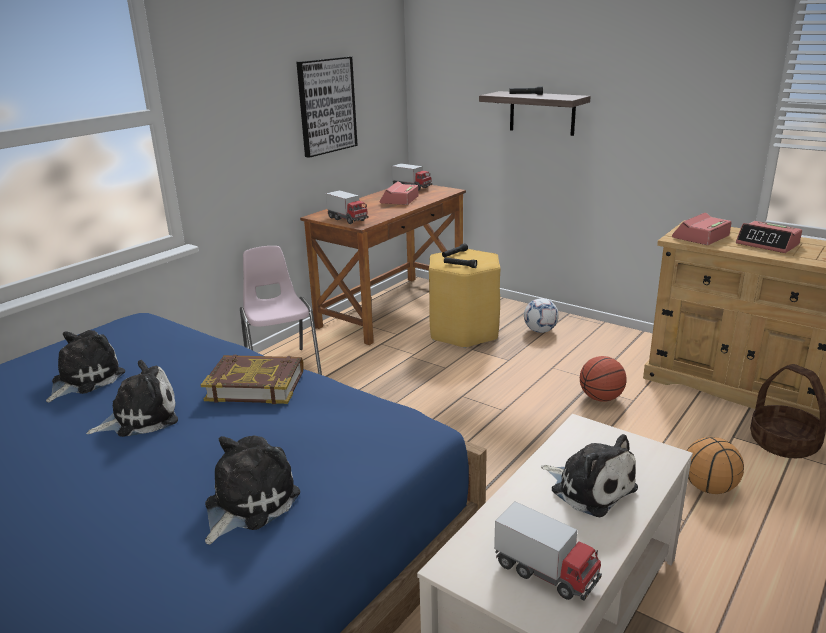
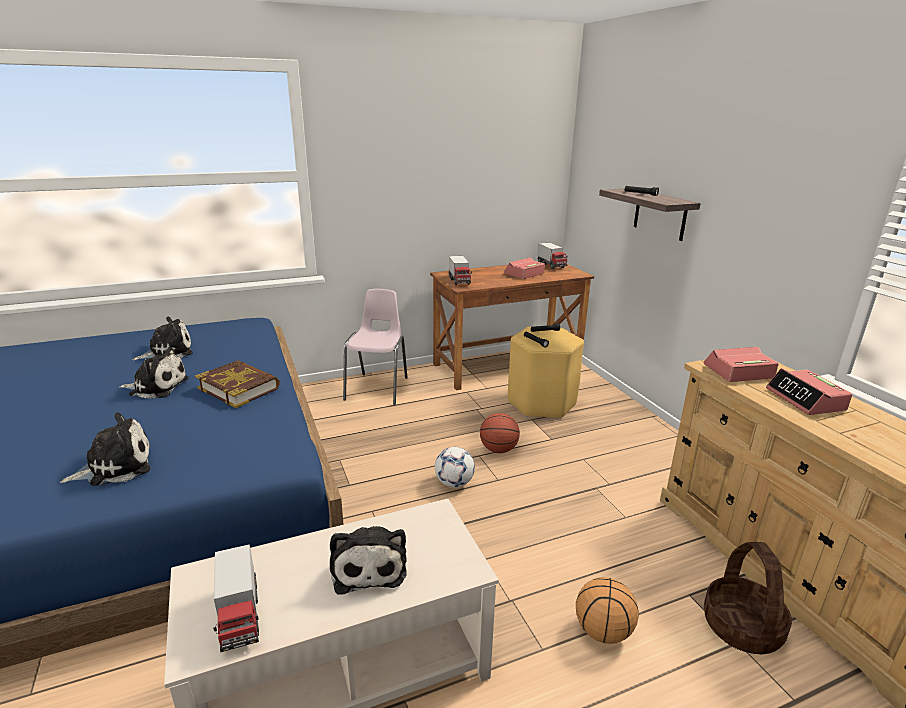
camera: 30 degrees right, 0 degrees up
(326, 106) = (471, 183): picture -> none
(540, 331) = (610, 423): football -> football (454, 483)
(600, 398) = (596, 503): basketball -> basketball (498, 449)

